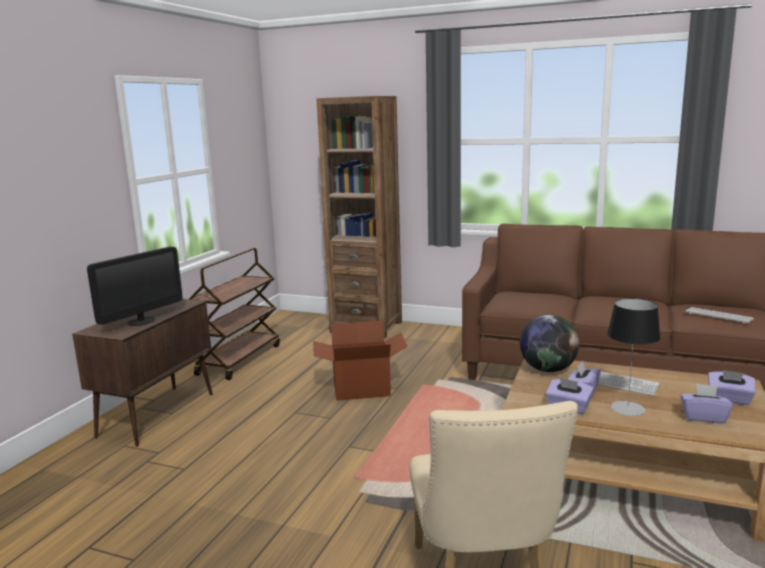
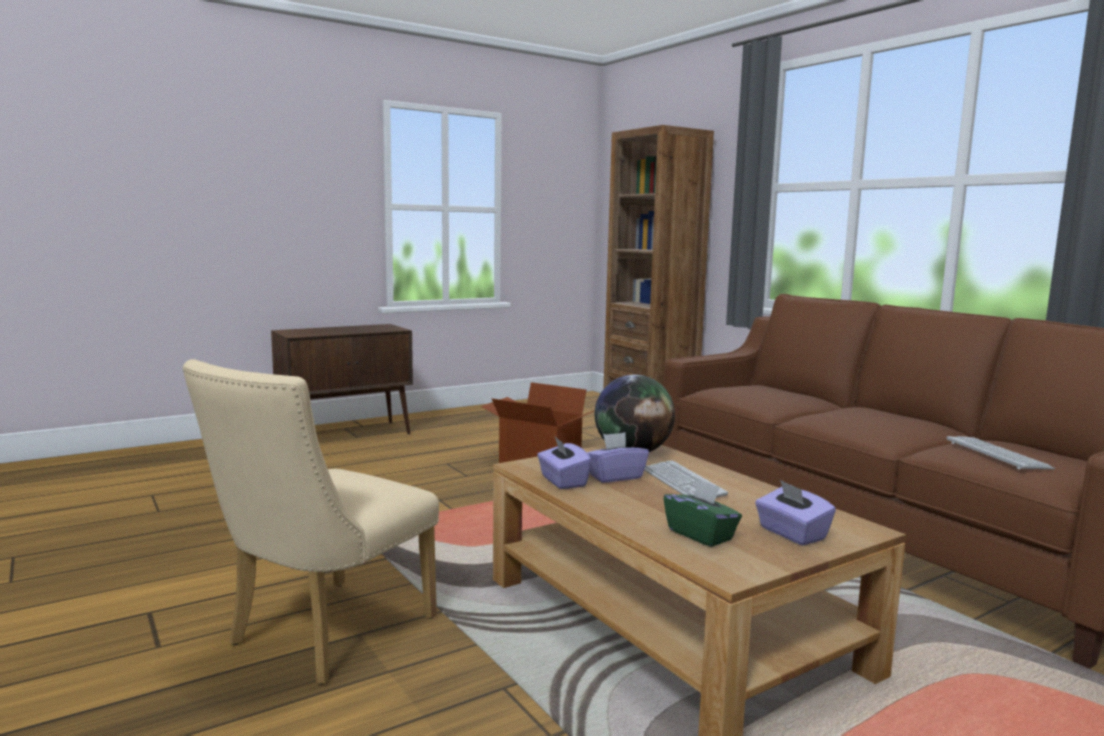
camera: 35 degrees right, 5 degrees down
(141, 321) = (330, 332): monitor -> none
(239, 359) = (480, 417): brown cart -> none
(627, 408) = (627, 501): table lamp -> none
(703, 417) = (701, 535): purple tissue box -> green tissue box

